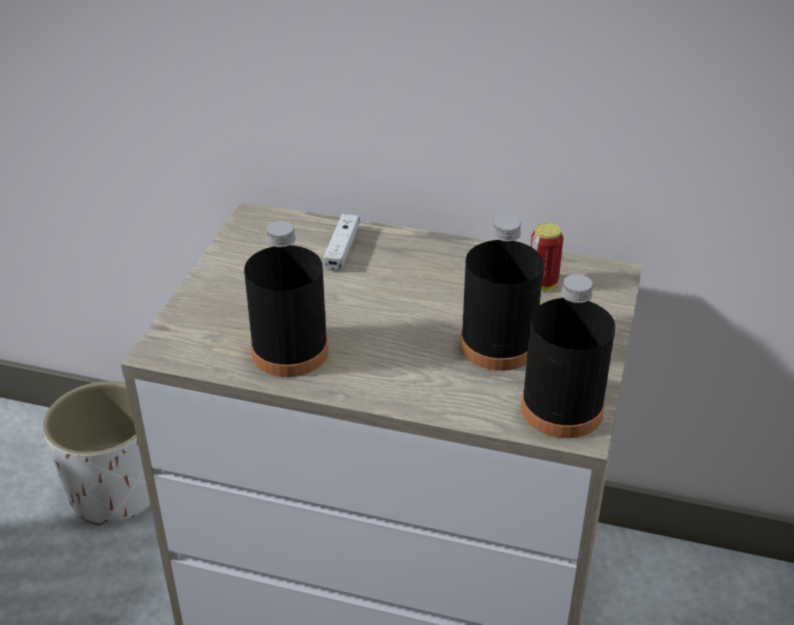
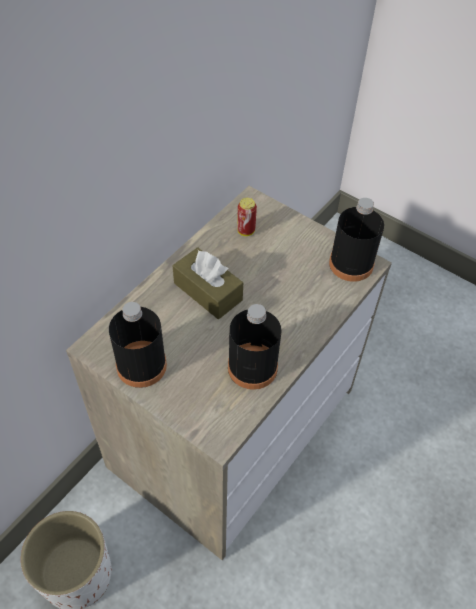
camera: 70 degrees left, 15 degrees up
(342, 249) = (160, 310): white game controller -> none
(400, 279) = (208, 291): none -> brown tissue box
(498, 345) = (290, 270): black bottle -> black bottle (141, 365)

